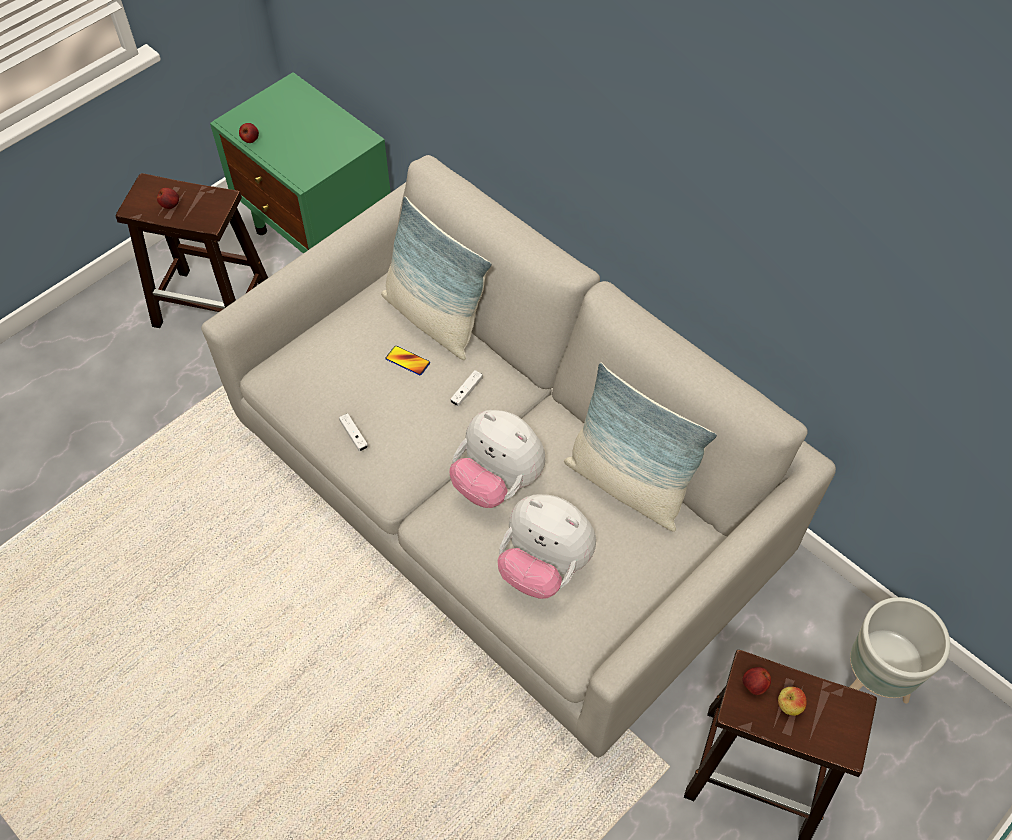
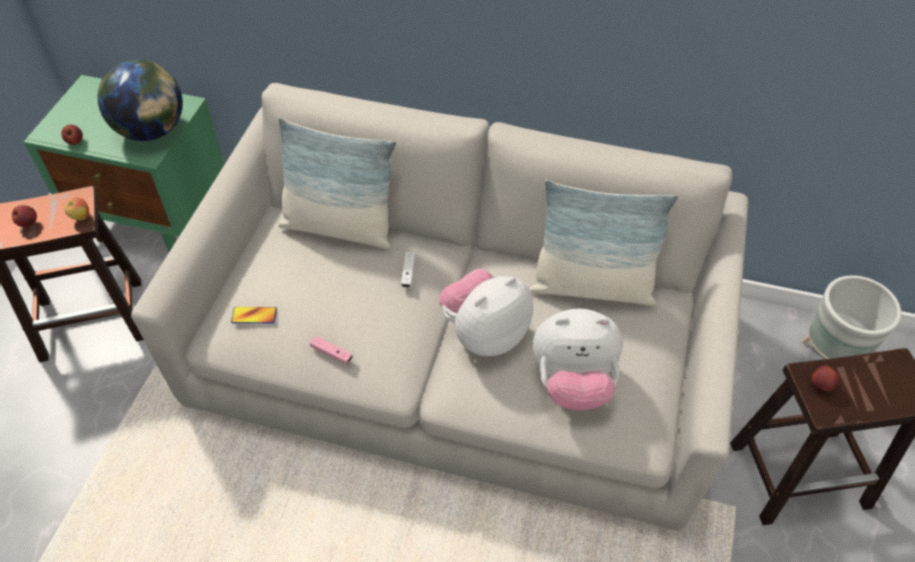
camera: 30 degrees left, 5 degrees down
(319, 155) = (152, 130): none -> globe
(354, 435) = (331, 353): white game controller -> pink game controller
(407, 361) = (340, 270): phone -> phone (254, 316)
(497, 481) = (484, 333): plush toy -> plush toy turned 135 degrees clockwise
(788, 706) = (856, 388): apple -> apple (81, 217)

